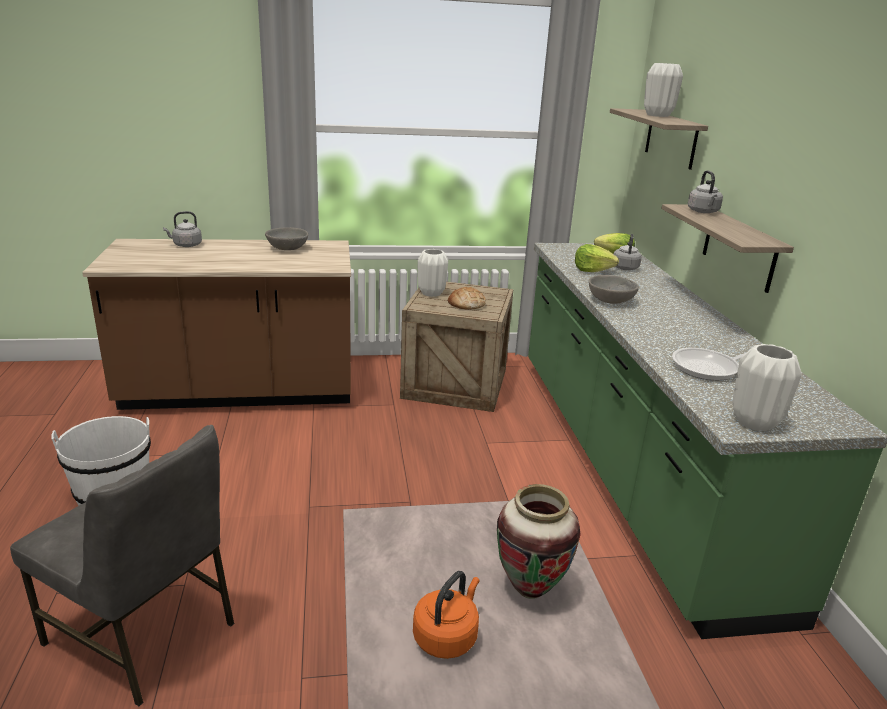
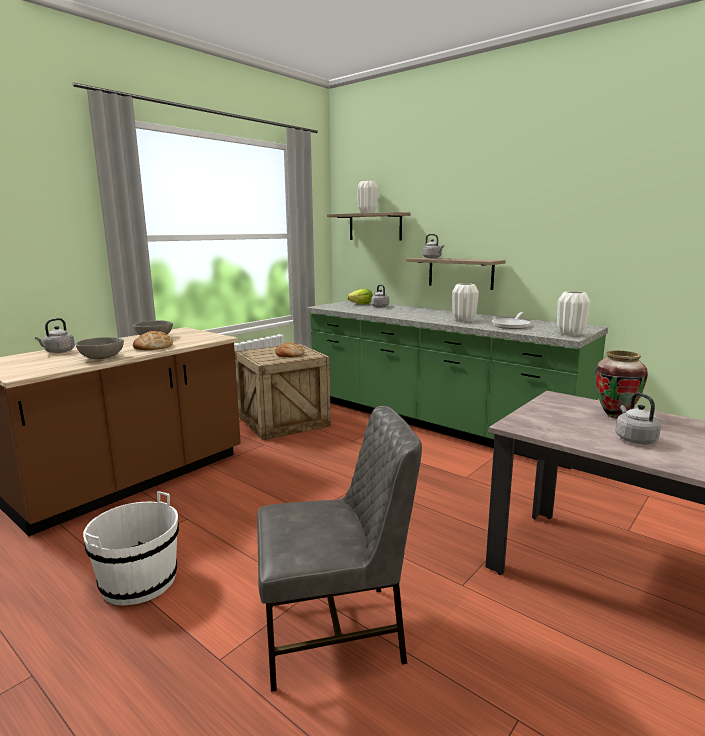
camera: 40 degrees left, 10 degrees down
(255, 262) = (153, 347): none -> bread
(431, 293) = (257, 355): white vase -> white vase (463, 320)
(447, 636) = (634, 439): orange kettle -> grey kettle
(592, 270) = (368, 310): lettuce -> none
(611, 301) = (411, 317): grey bowl -> grey bowl (102, 358)

